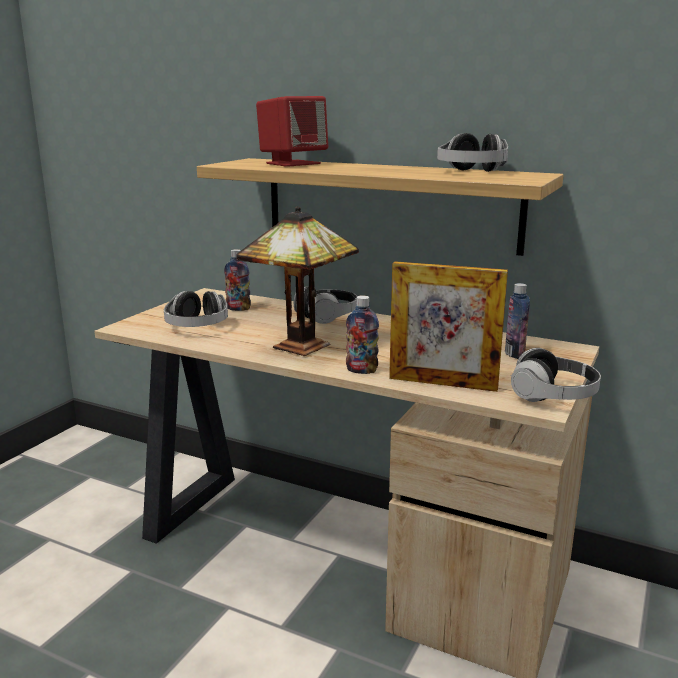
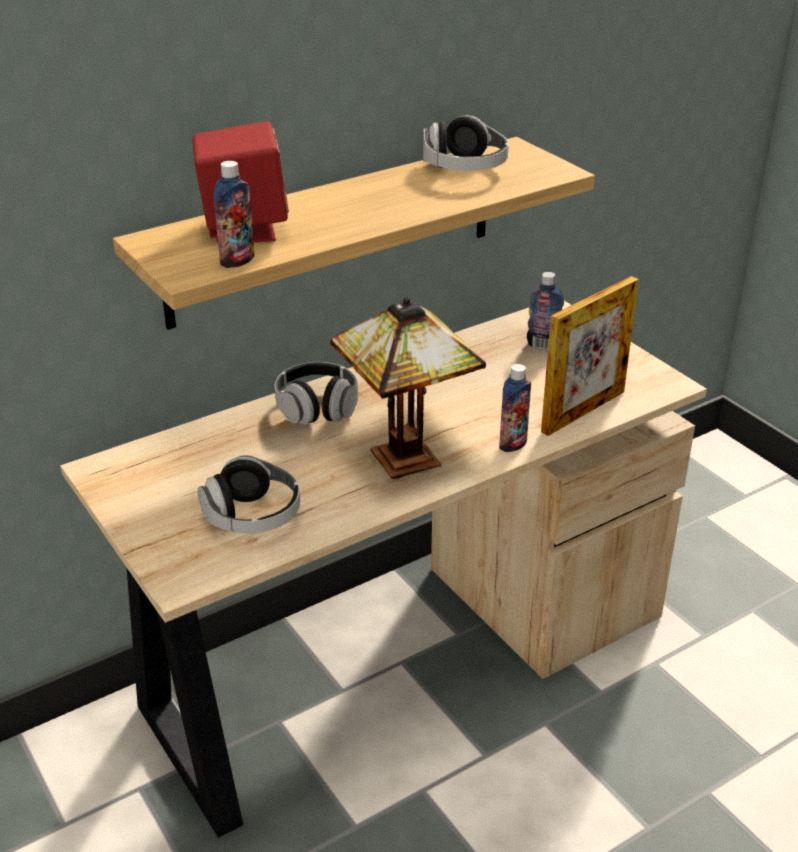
camera: 60 degrees left, 15 degrees up
(238, 308) = (206, 462): bottle -> bottle (237, 260)
(553, 396) = (654, 370): headphones -> none

